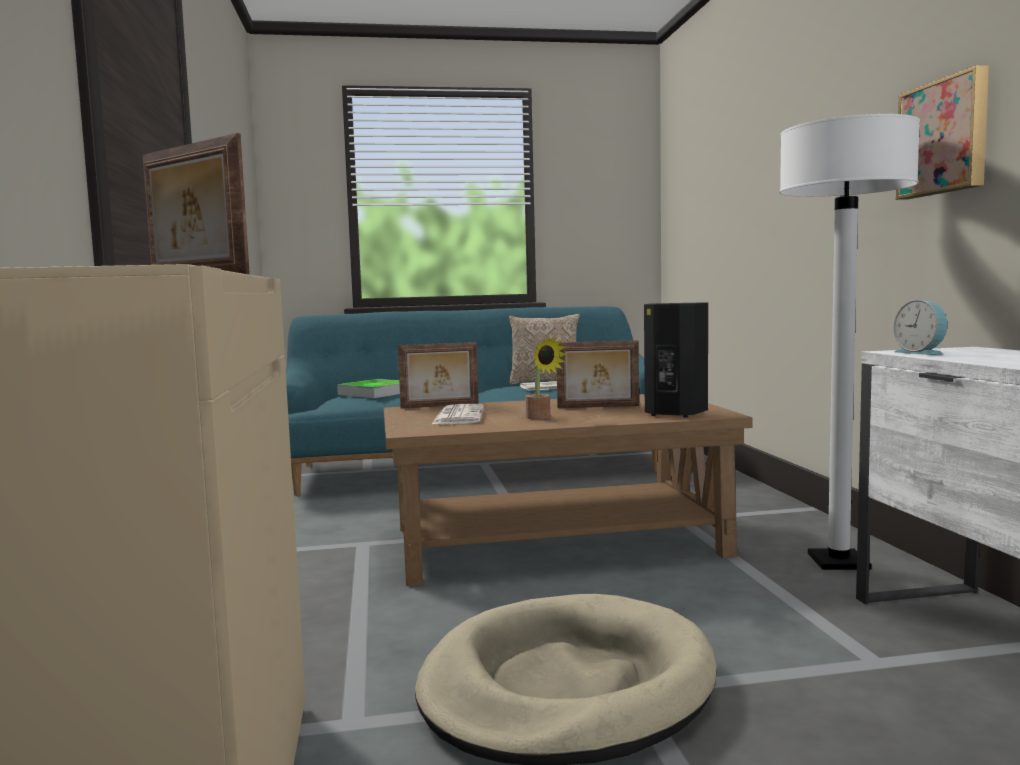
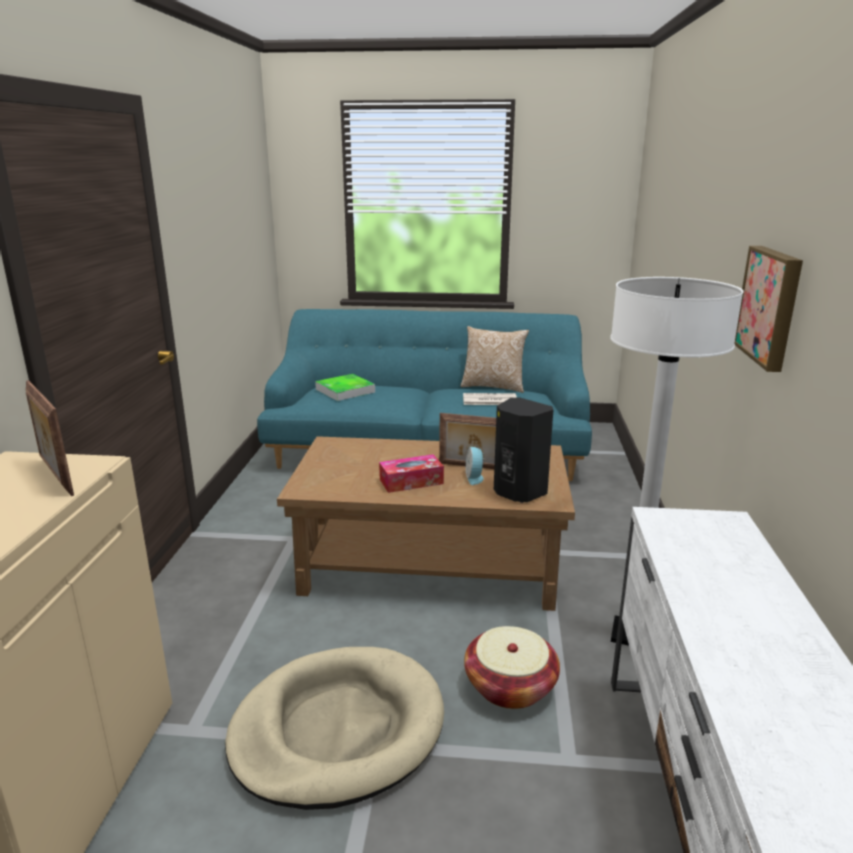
camera: 15 degrees right, 15 degrees up
(440, 406) = (356, 442): picture frame -> none
(458, 416) = (354, 466): newspaper -> none
(541, 418) = (411, 482): potted plant -> tissue box
(747, 618) = (510, 686): none -> basket
(922, 353) = (669, 528): alarm clock -> alarm clock (475, 477)

